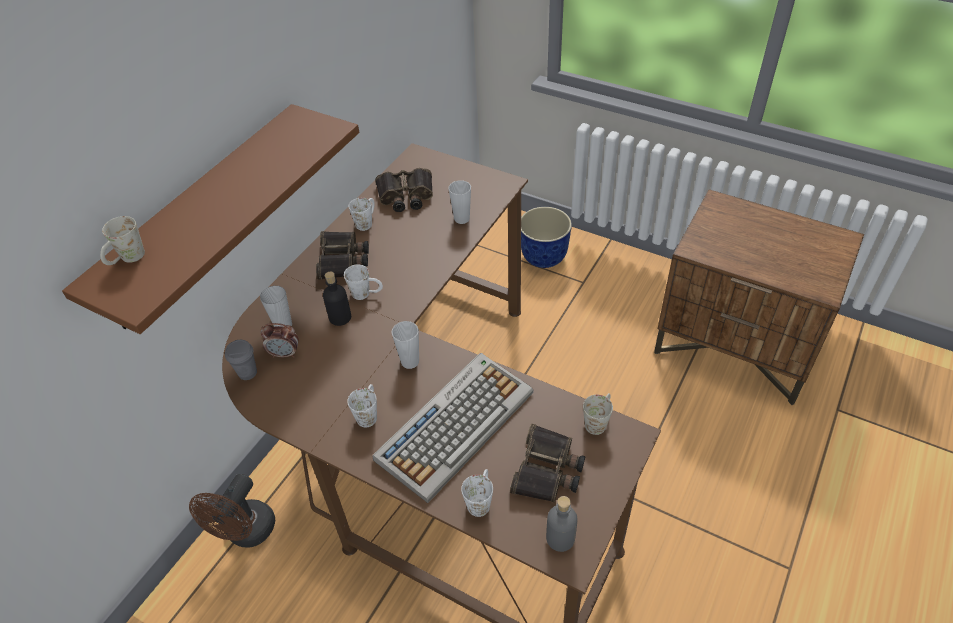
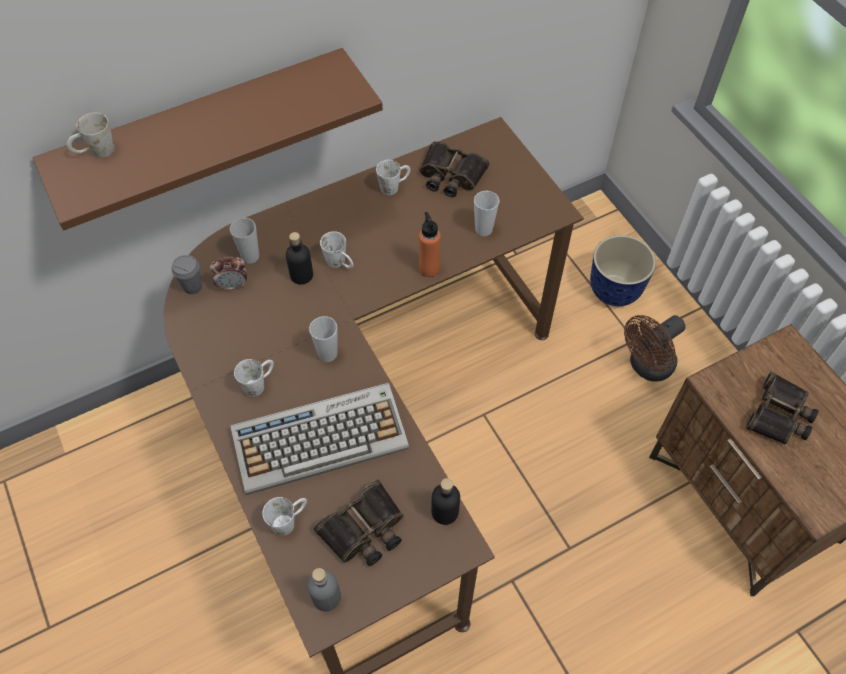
camera: 30 degrees right, 10 degrees up
(246, 533) = (174, 410): brown fan -> brown fan (646, 367)
(285, 354) = (233, 285): alarm clock -> alarm clock turned 45 degrees counterclockwise
(343, 260) = (345, 216): binoculars -> binoculars (780, 415)
(442, 263) = (429, 269): none -> orange bottle
(598, 420) = (445, 512): white mug -> black bottle

